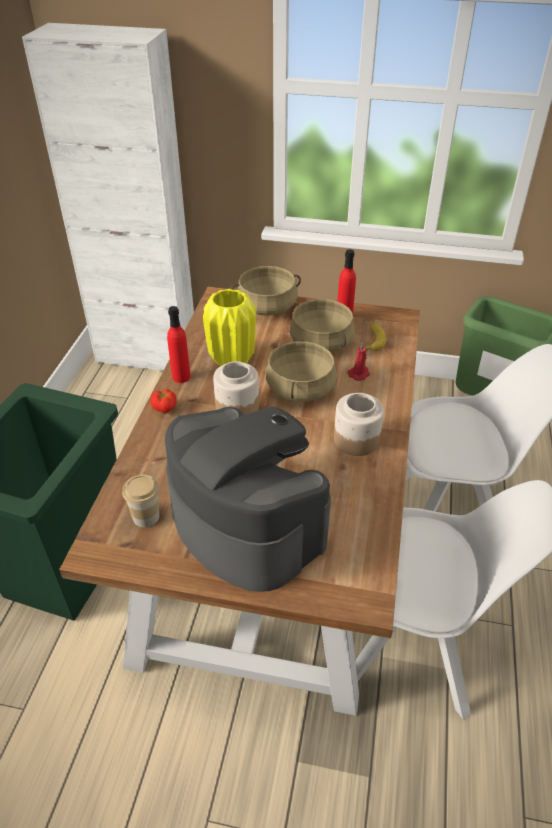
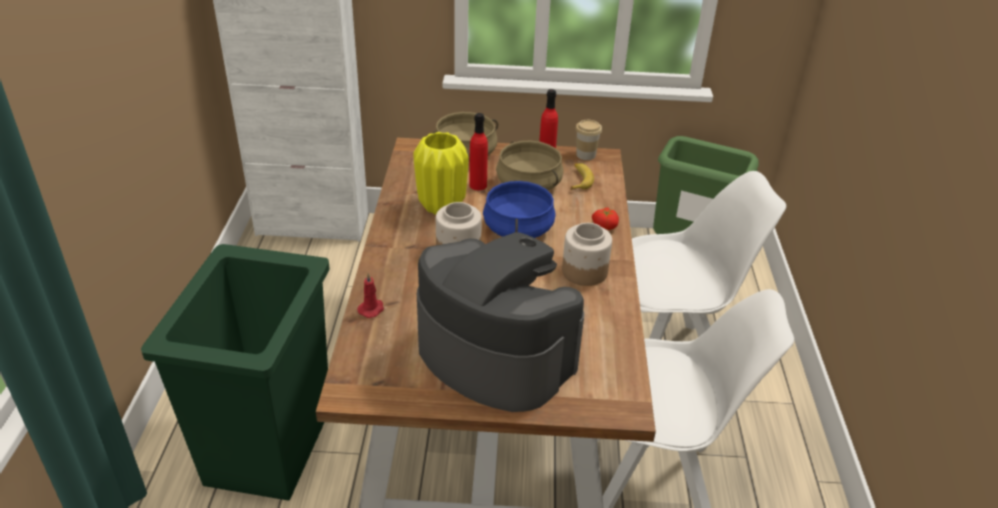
camera: 10 degrees left, 5 degrees down
(146, 516) = (392, 356): cup -> cup (586, 155)
(165, 407) = (383, 255): tomato -> tomato (605, 225)
(181, 377) = (392, 226): red bottle -> red bottle (478, 185)
(299, 388) = (517, 229): beige cooking pot -> blue cooking pot
(359, 374) = (574, 211): red candle -> red candle (372, 309)

